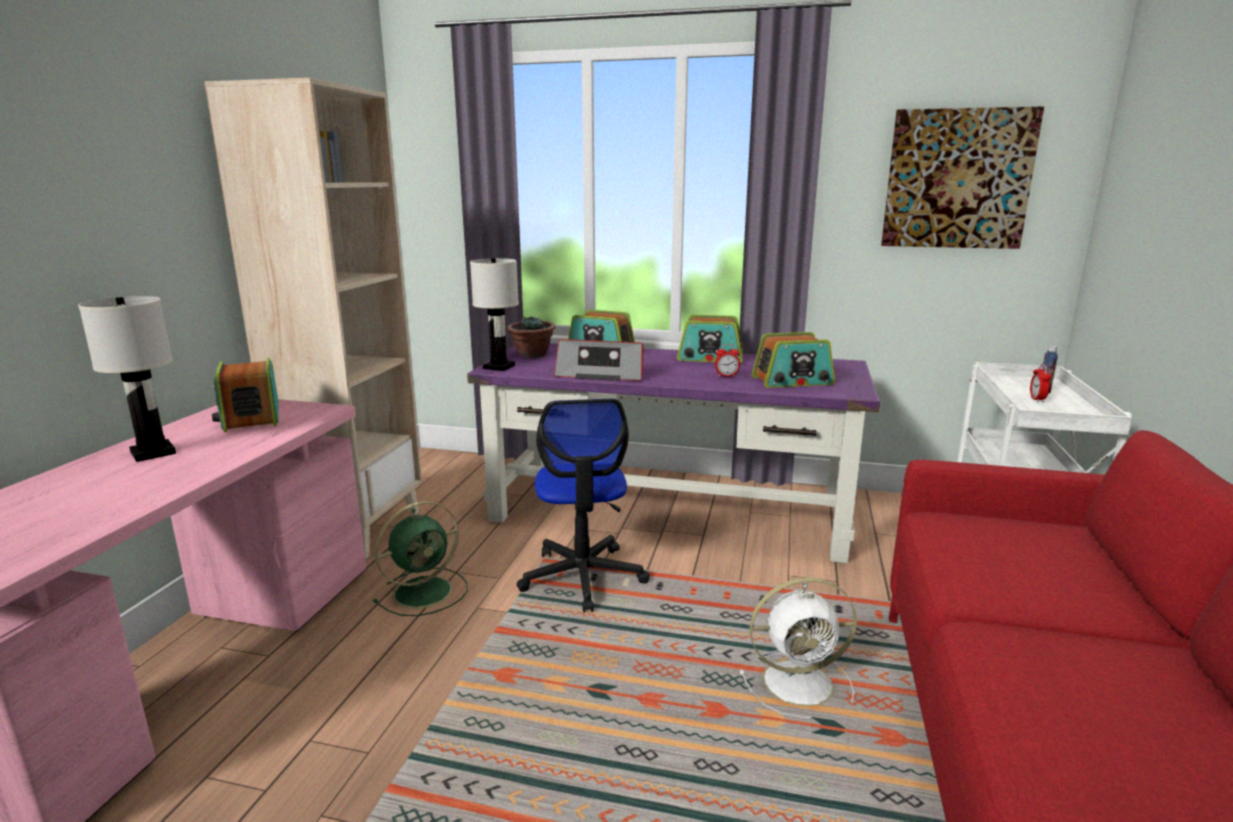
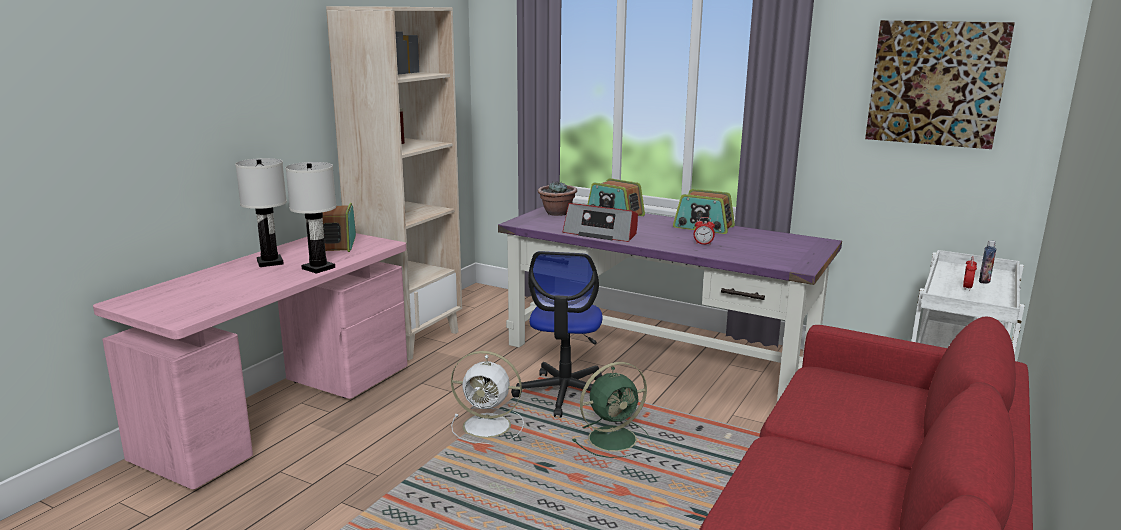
camera: 15 degrees right, 0 degrees up
(425, 591) = (445, 387): green fan -> green fan (614, 438)
(498, 367) = (524, 221): white table lamp -> white table lamp (318, 268)
(792, 381) = (756, 252): radio -> none
(801, 683) = (695, 486): white fan -> white fan (489, 426)

